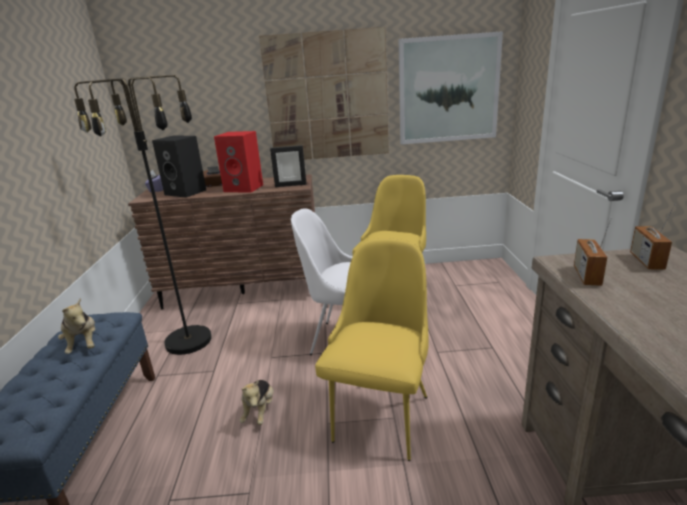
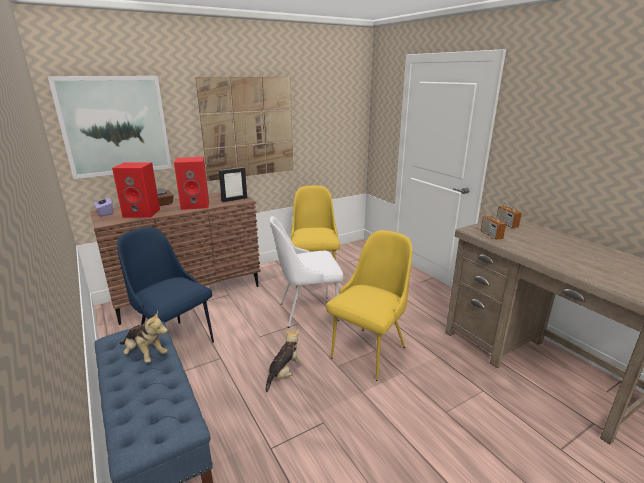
camera: 30 degrees left, 0 degrees up
(186, 192) = (143, 213): black speaker -> red speaker
(187, 342) = (174, 343): floor lamp -> blue chair
(259, 411) = (284, 373): plush toy -> plush toy turned 120 degrees counterclockwise
(381, 417) = (369, 352): yellow chair -> yellow chair turned 45 degrees clockwise
(448, 89) = (330, 123): picture -> picture (115, 126)

